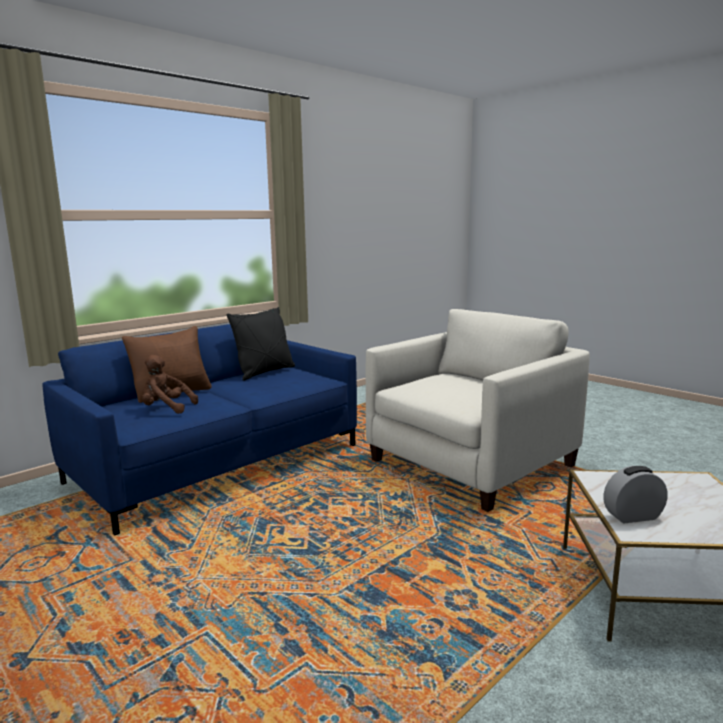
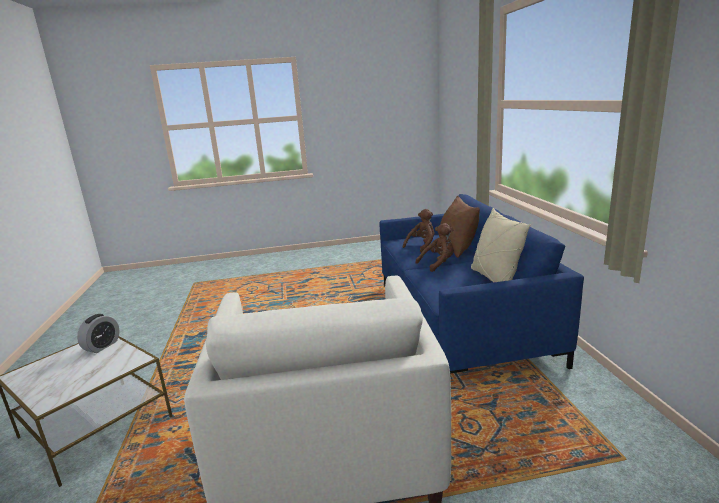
camera: 125 degrees right, 5 degrees up
(230, 395) = (438, 264): none -> brown plush toy
(264, 372) = (495, 279): black pillow -> beige pillow

